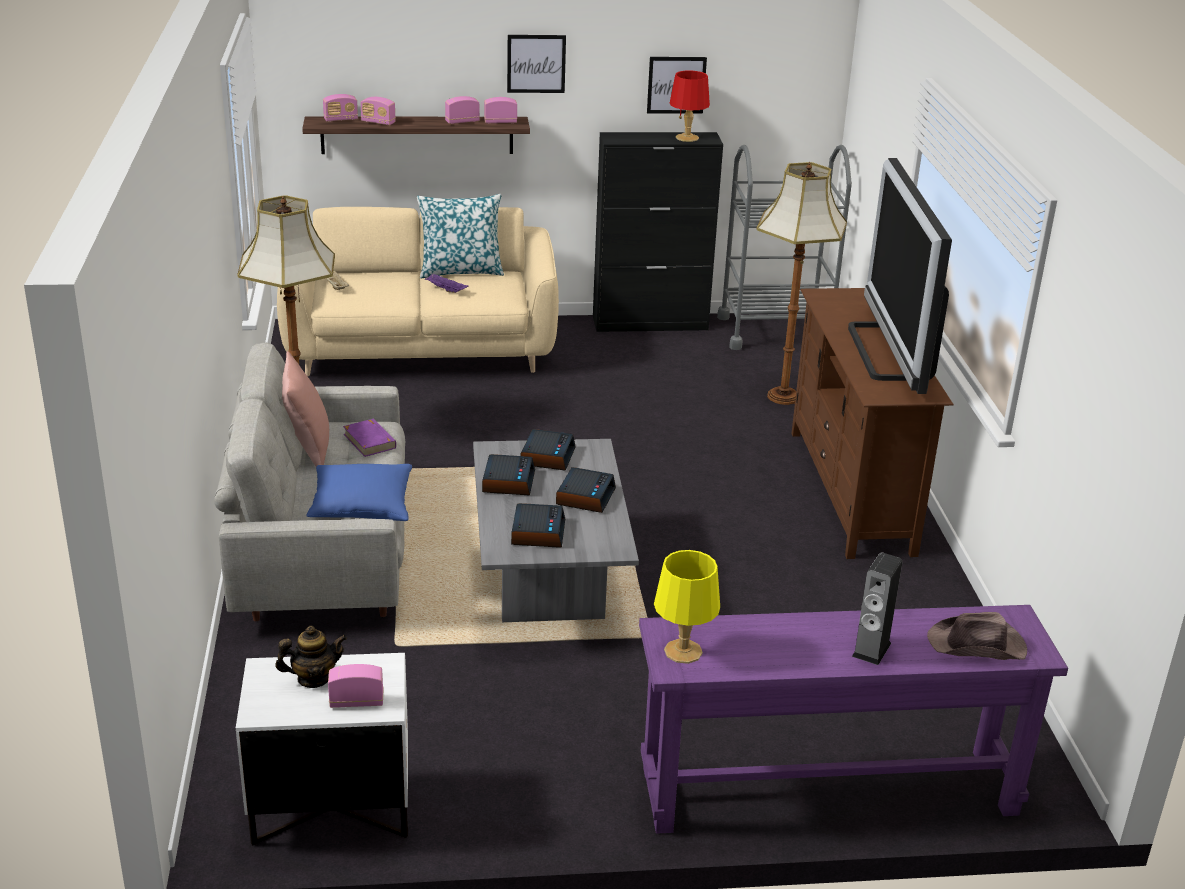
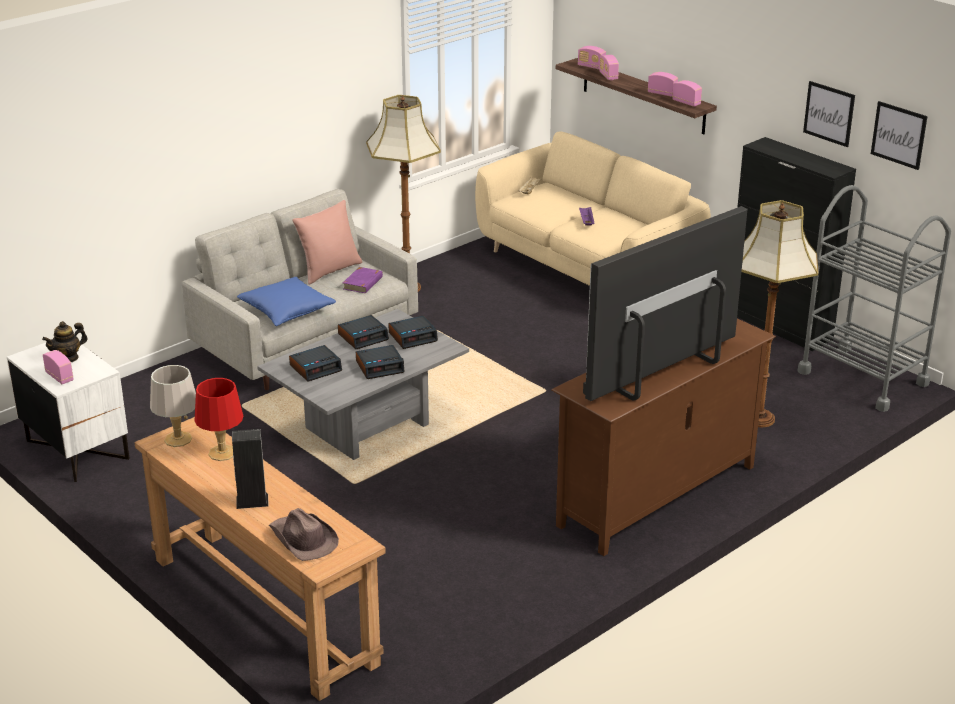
camera: 55 degrees right, 0 degrees up
(313, 678) = (68, 358): teapot -> teapot turned 105 degrees clockwise
(461, 271) = (626, 215): pillow -> none
(536, 63) = (726, 61): picture -> picture (899, 135)
(682, 652) = (177, 439): yellow table lamp -> grey table lamp
(687, 138) = (818, 164): red table lamp -> red table lamp (222, 453)
(828, 790) = (263, 610): purple console table -> brown console table

